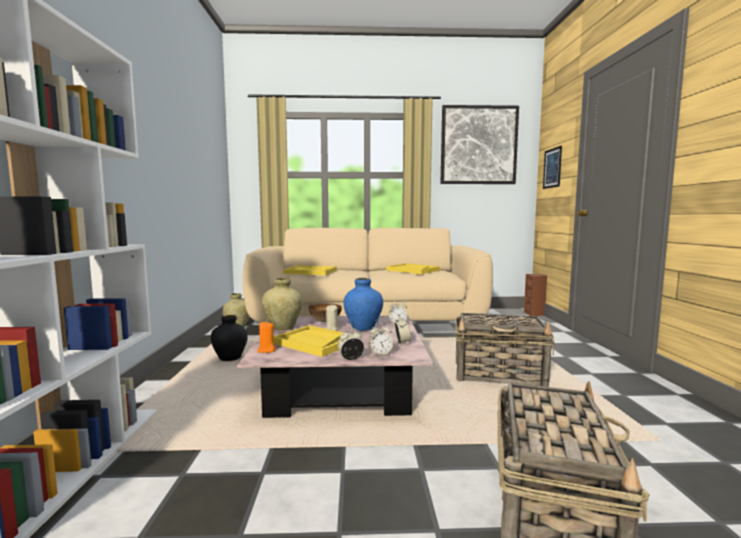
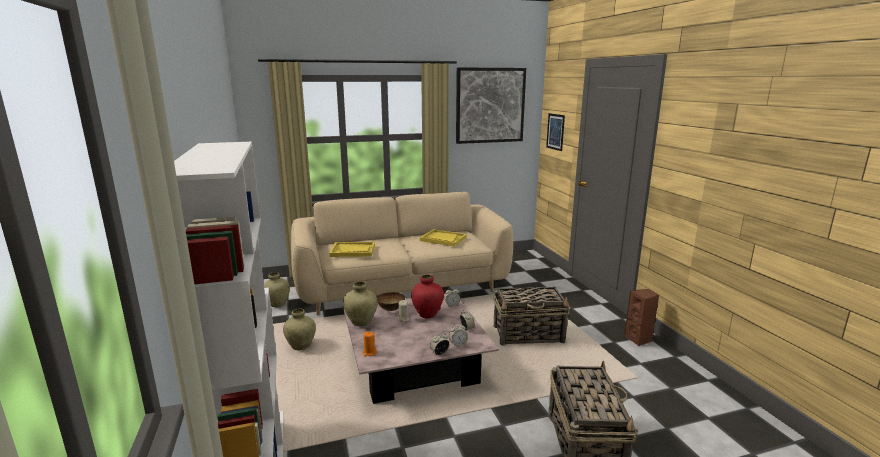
camera: 15 degrees left, 10 degrees up
(230, 358) = (301, 346): black vase -> beige vase
(314, 342) = (400, 338): yellow tray -> none
(363, 328) = (427, 314): blue vase -> red vase
(534, 314) = (538, 257): brown speaker -> brown speaker (639, 339)

